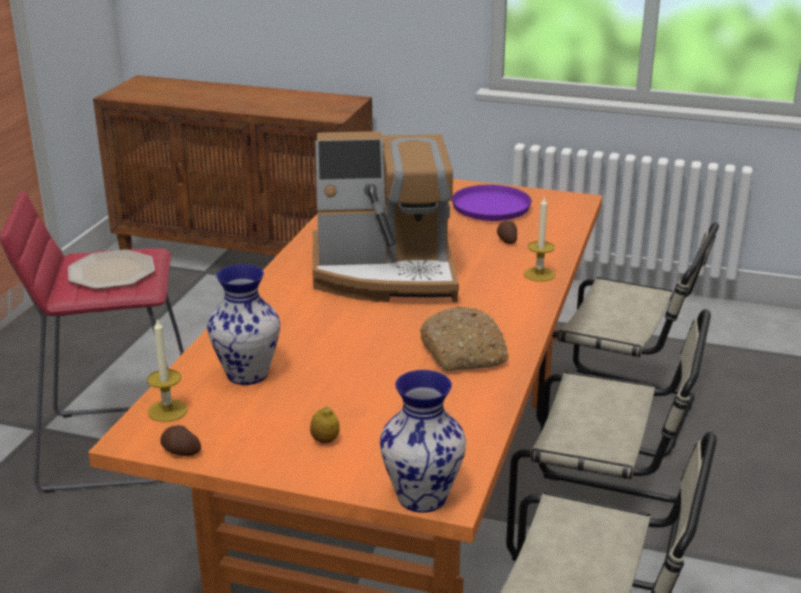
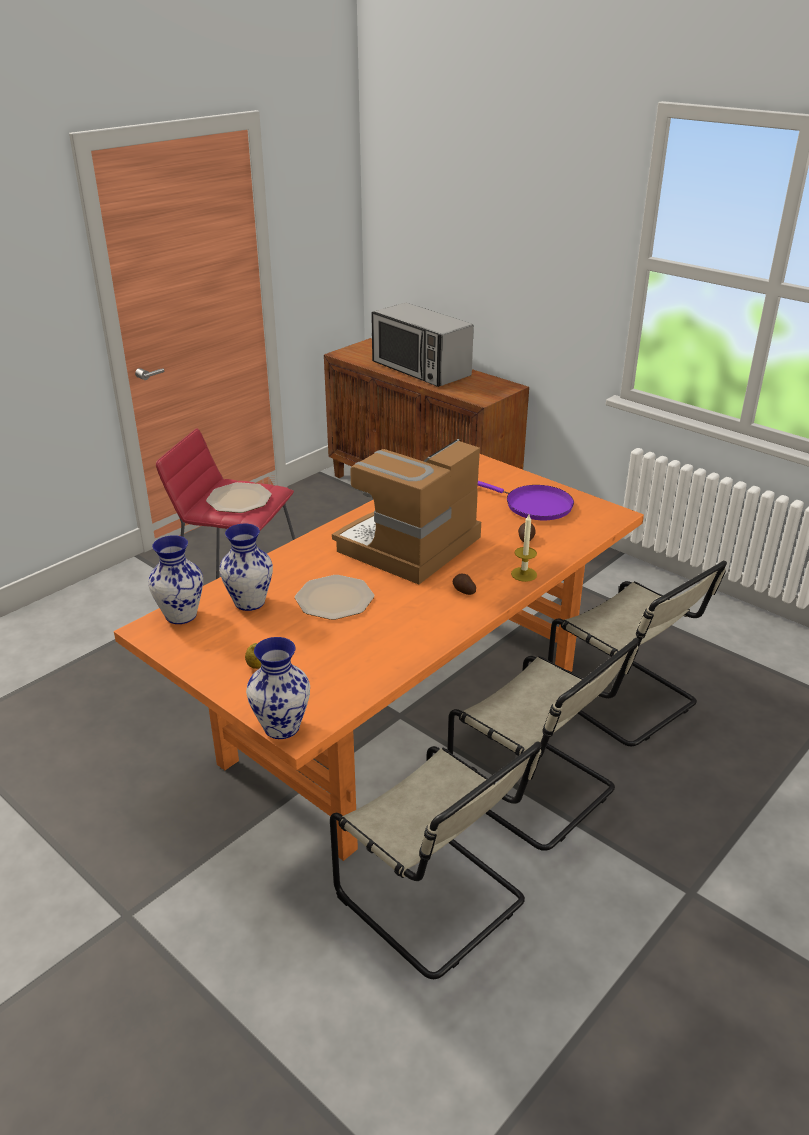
camera: 25 degrees right, 5 degrees up
(167, 411) = (180, 615): candle -> vase
(180, 452) = (164, 647): potato -> potato (463, 591)
(231, 97) = (420, 369): none -> microwave
(352, 346) = (335, 599): none -> plate
(385, 274) = (409, 546): coffee machine -> coffee machine turned 105 degrees clockwise
(464, 352) = (408, 625): bread -> none

